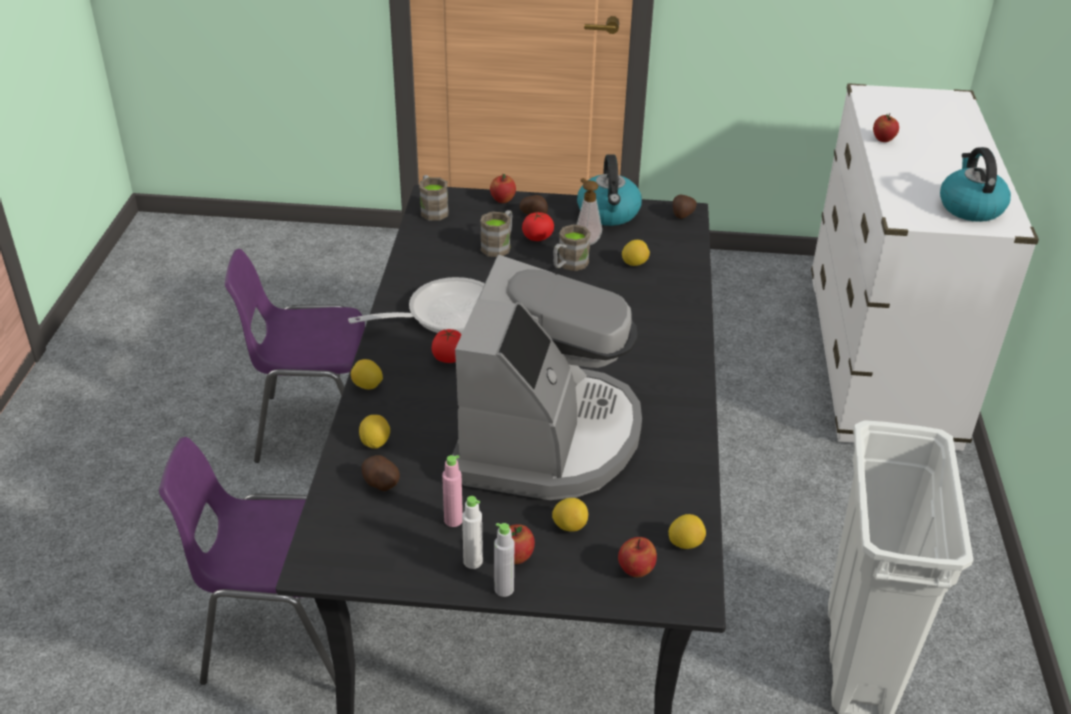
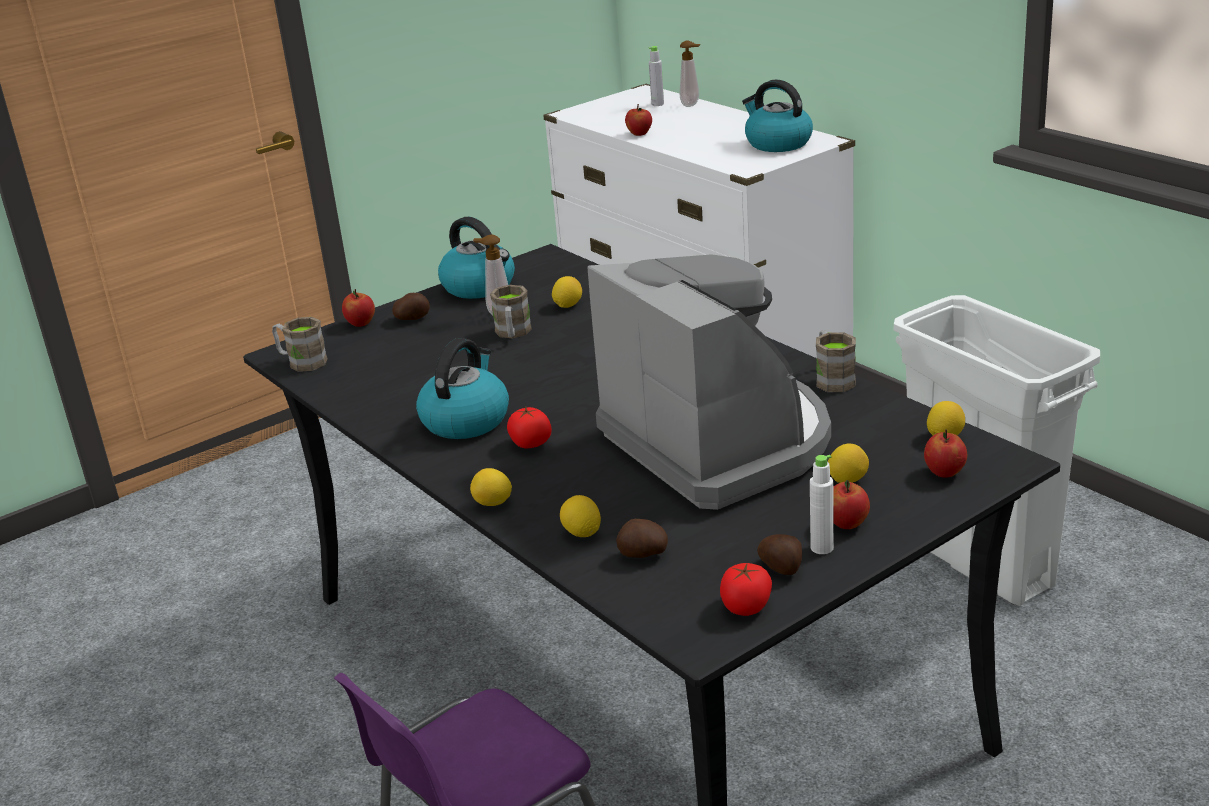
camera: 40 degrees left, 10 degrees down
(316, 427) = (258, 720): purple chair -> none
(445, 314) = (466, 420): frying pan -> kettle
(453, 520) = (753, 535): pink bottle -> none
(499, 245) = (421, 353): brown mug -> brown mug (832, 378)
(504, 589) = (879, 546): grey bottle -> grey bottle (657, 104)
(537, 237) = (446, 331): tomato -> tomato (746, 607)
(682, 215) = (546, 259): potato -> potato (782, 568)
(970, 131) = (692, 105): none -> soap dispenser

